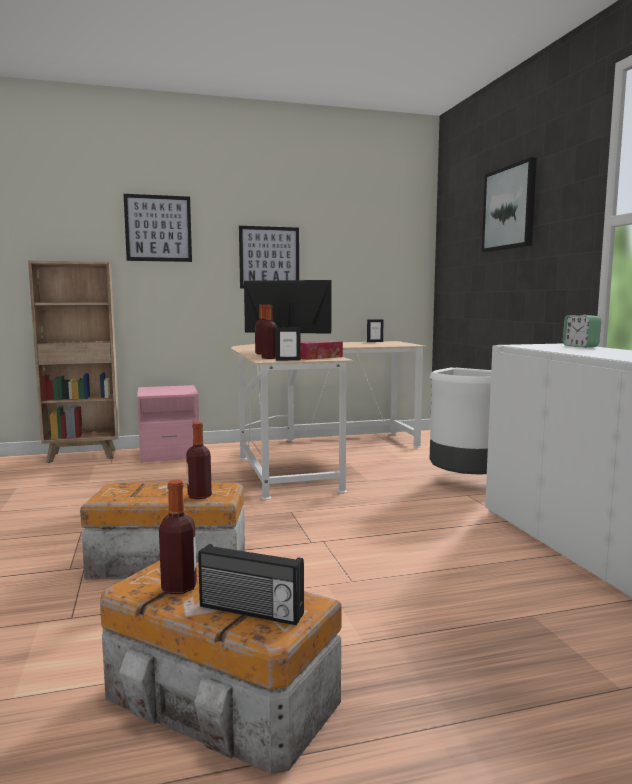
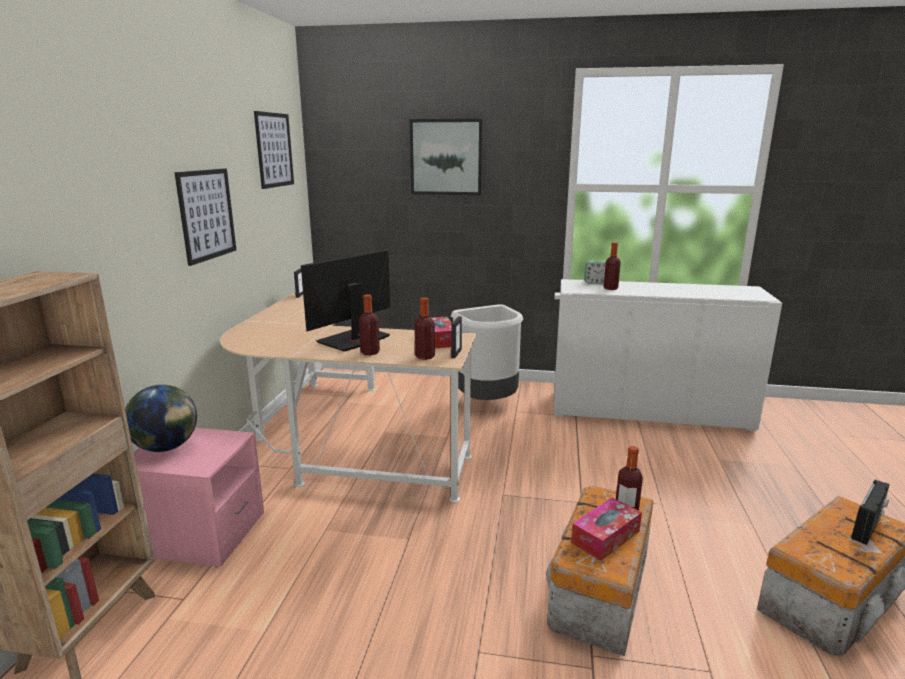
camera: 65 degrees left, 10 degrees up
(151, 492) = (605, 537): none -> tissue box
(158, 228) = (85, 189): picture -> picture (274, 150)
(165, 388) = (166, 448): none -> globe
(179, 587) = (838, 549): bottle -> bottle (610, 288)

